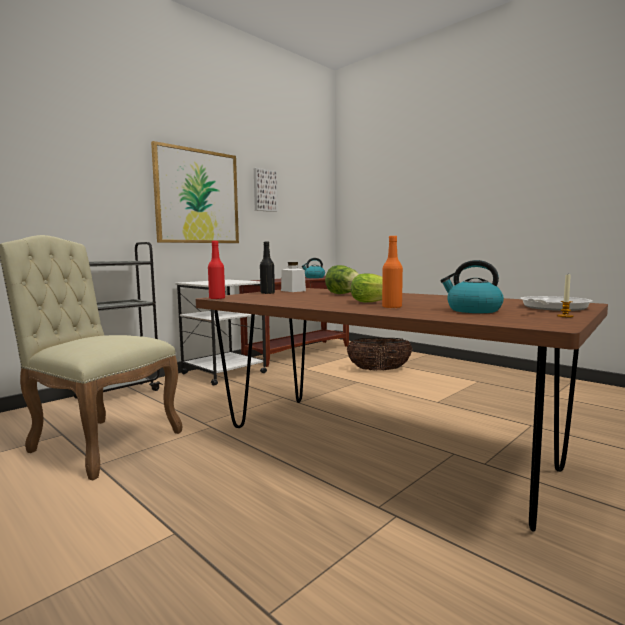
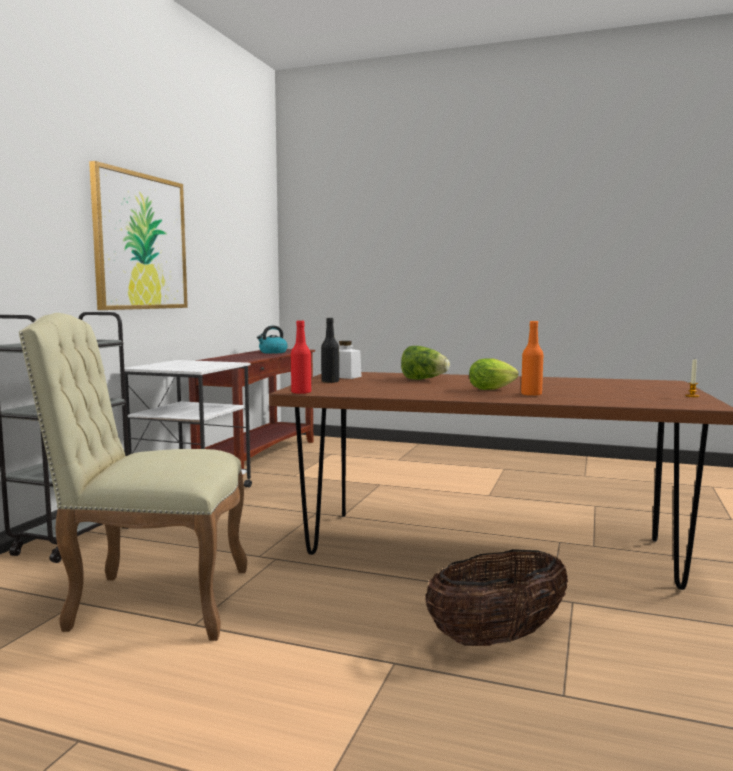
camera: 25 degrees left, 0 degrees up
(264, 190) = (210, 232): picture -> none
(379, 370) = (387, 468): basket -> basket (497, 638)
(472, 310) = (609, 394): kettle -> none
(551, 308) = (659, 388): frying pan -> none

